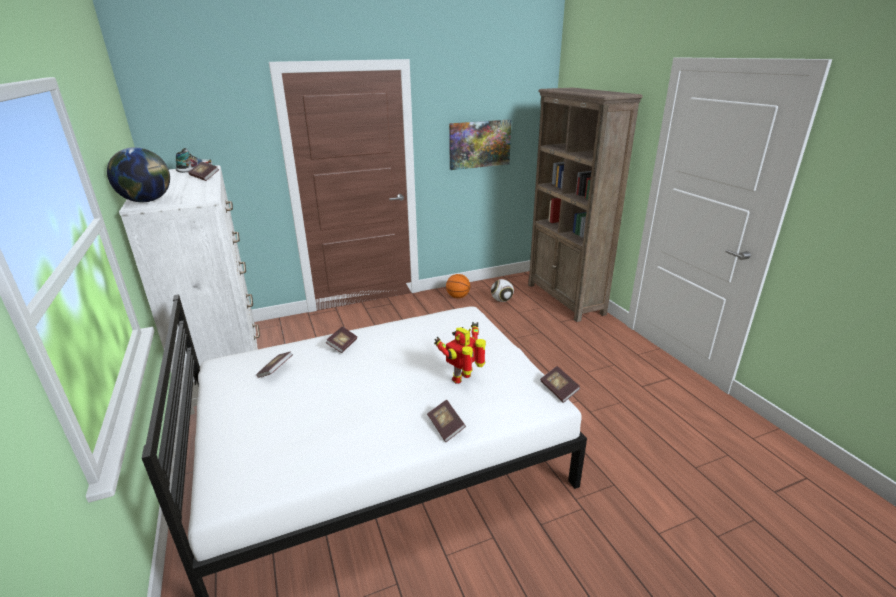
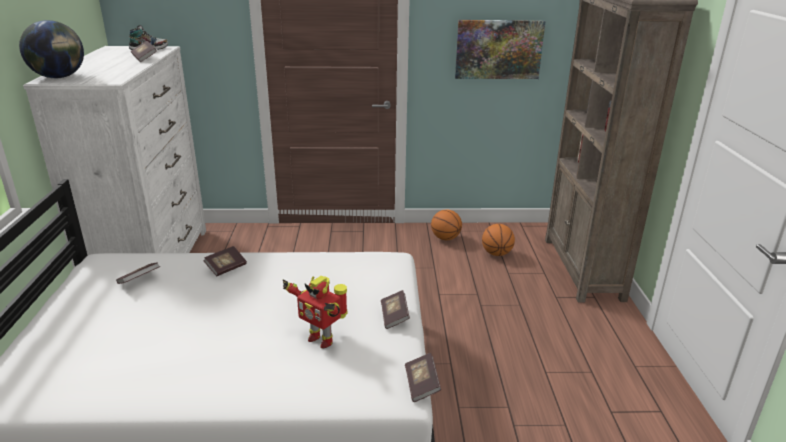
camera: 20 degrees right, 0 degrees up
(446, 427) = (254, 392): book -> book (394, 316)
(463, 378) = (321, 339): toy robot -> toy robot turned 120 degrees counterclockwise
(501, 300) = (496, 253): football -> basketball

